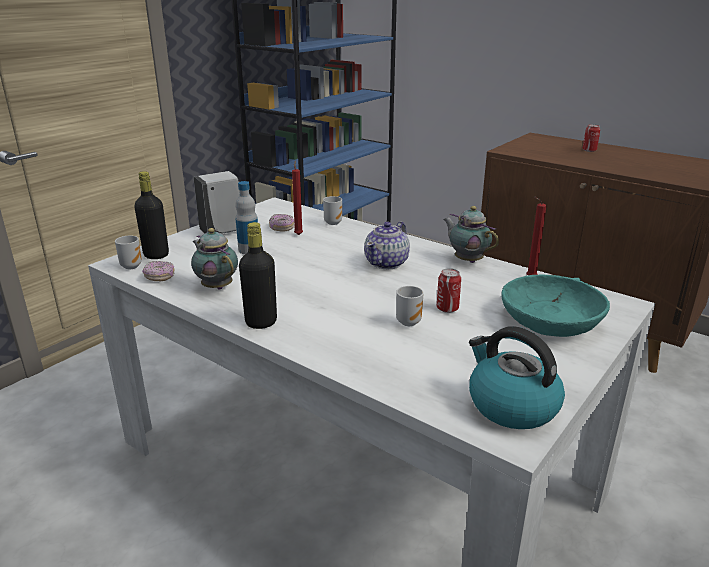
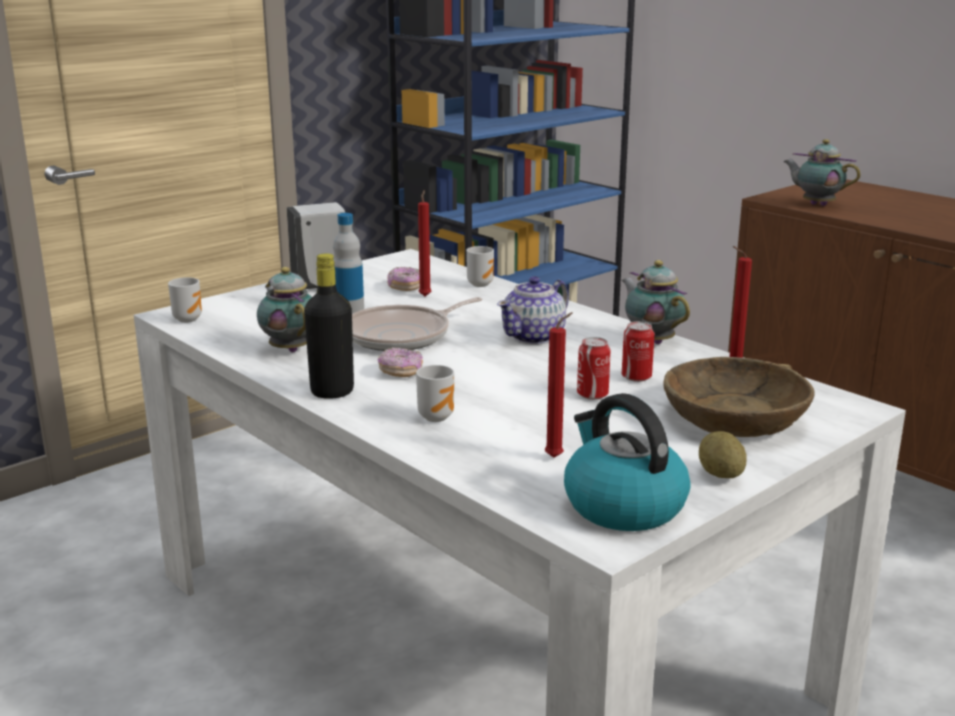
camera: 10 degrees right, 5 degrees down
(156, 255) = (224, 309): black bottle -> none
(159, 277) = (220, 334): donut -> donut (400, 372)
(295, 269) = (403, 336): none -> frying pan
(408, 321) = (530, 405): mug -> mug (437, 416)
(446, 366) = (556, 457): none -> red candle
(535, 153) = (816, 204): none -> teapot
(550, 319) = (734, 417): turquoise bowl -> brown bowl
(565, 370) = (720, 474): none -> potato
(589, 150) = (907, 204): can -> can (636, 377)

